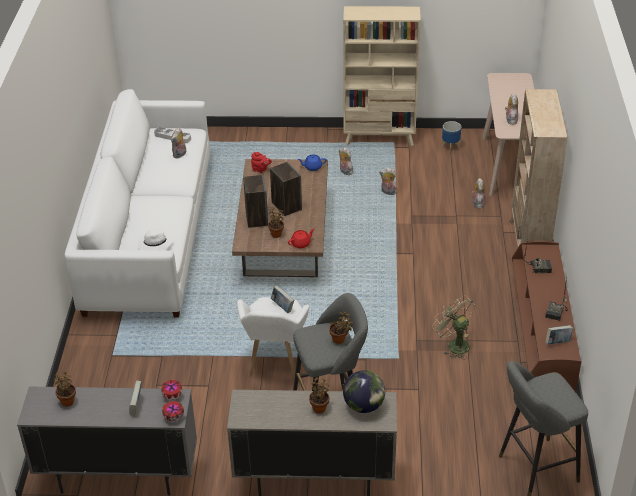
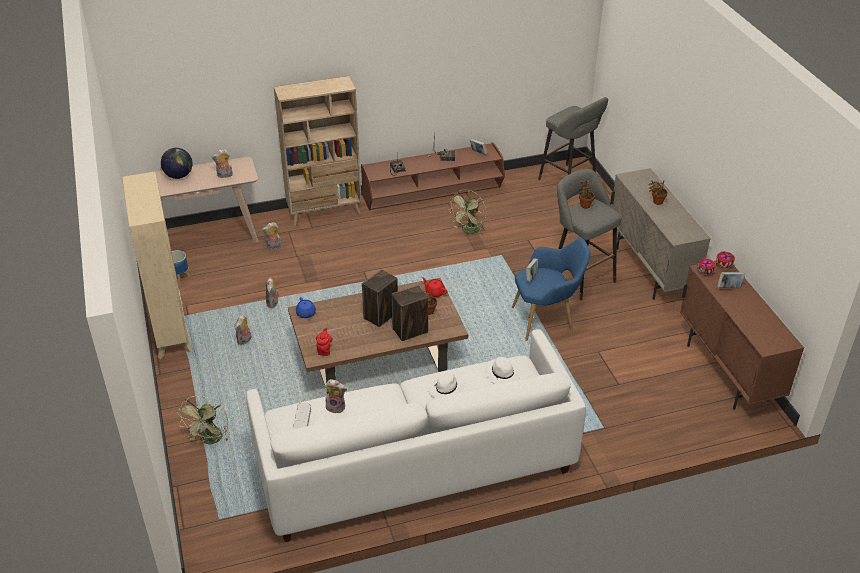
camera: 110 degrees left, 0 degrees up
(67, 400) = (756, 327): potted plant -> none
(118, 477) = (727, 373): grey cabinet -> brown cabinet
(159, 210) = (446, 390): none -> white hat
(240, 145) = (210, 440): none -> green fan
(275, 362) = (547, 320): white armchair -> blue armchair
(363, 406) = (639, 184): globe -> globe (179, 176)

